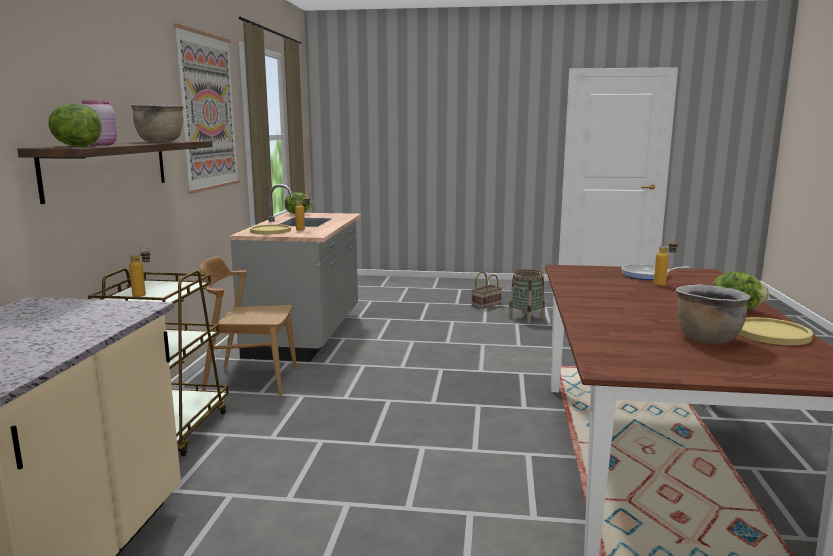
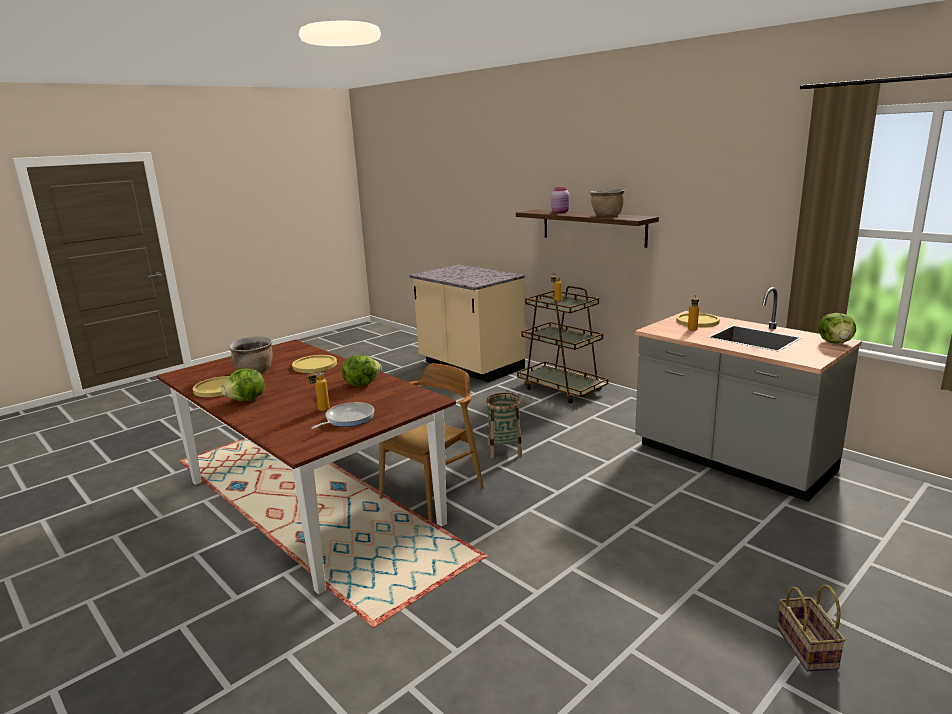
camera: 130 degrees right, 5 degrees up
(76, 146) = (539, 211): lettuce -> lettuce (361, 384)
(208, 112) = (735, 195): picture -> none
(251, 380) = (620, 418): brown chair -> brown chair (433, 493)
(526, 318) = (687, 646): basket -> basket (504, 450)
(615, 321) = (314, 365): none -> yellow plate

